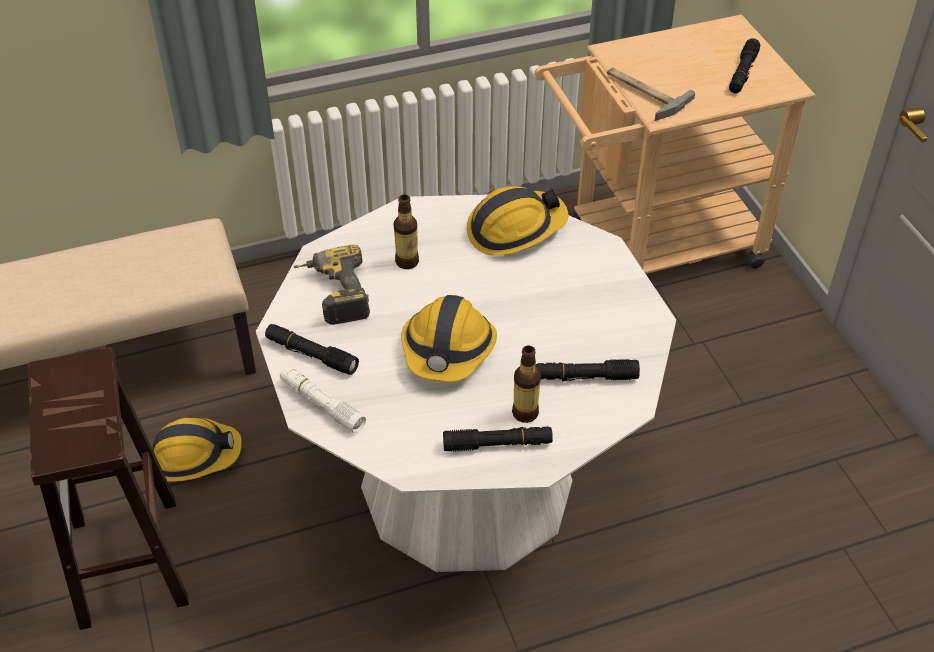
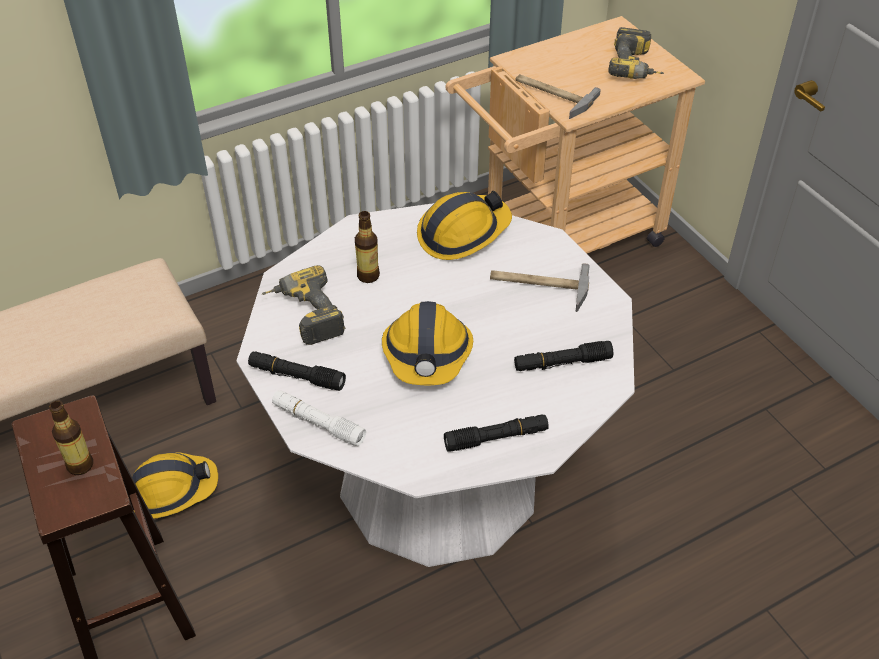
camera: 10 degrees left, 0 degrees up
(525, 413) = (514, 405): bottle -> bottle (80, 465)
(581, 293) = (538, 285): none -> hammer
(742, 73) = (636, 67): black flashlight -> power drill

